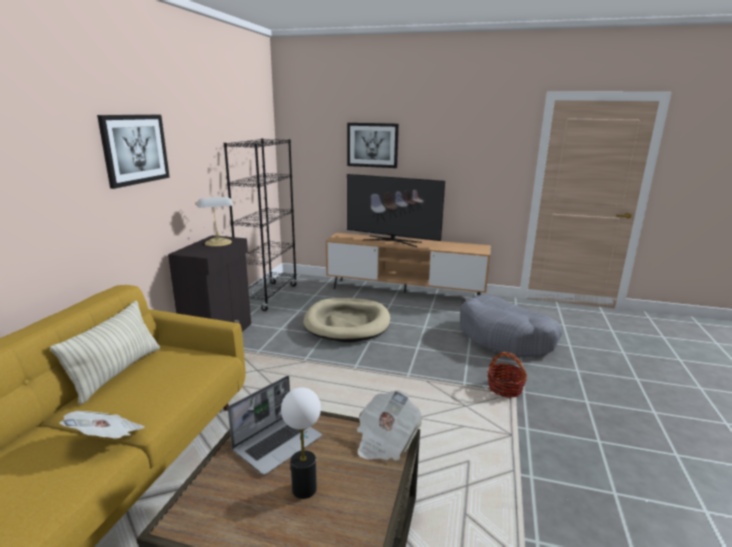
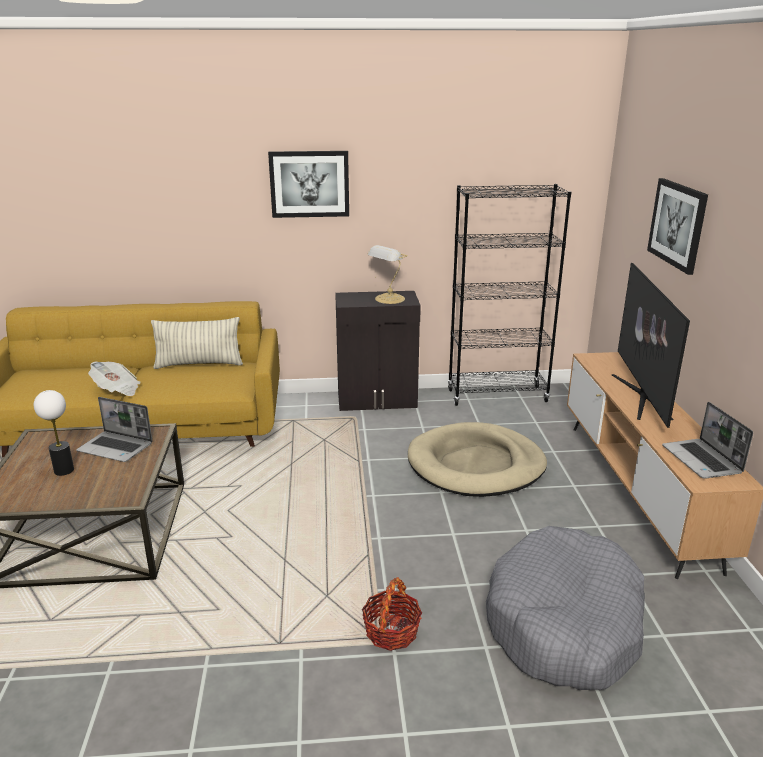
camera: 70 degrees right, 5 degrees up
(385, 440) = (123, 493): newspaper -> none
(463, 247) = (702, 460): none -> laptop

